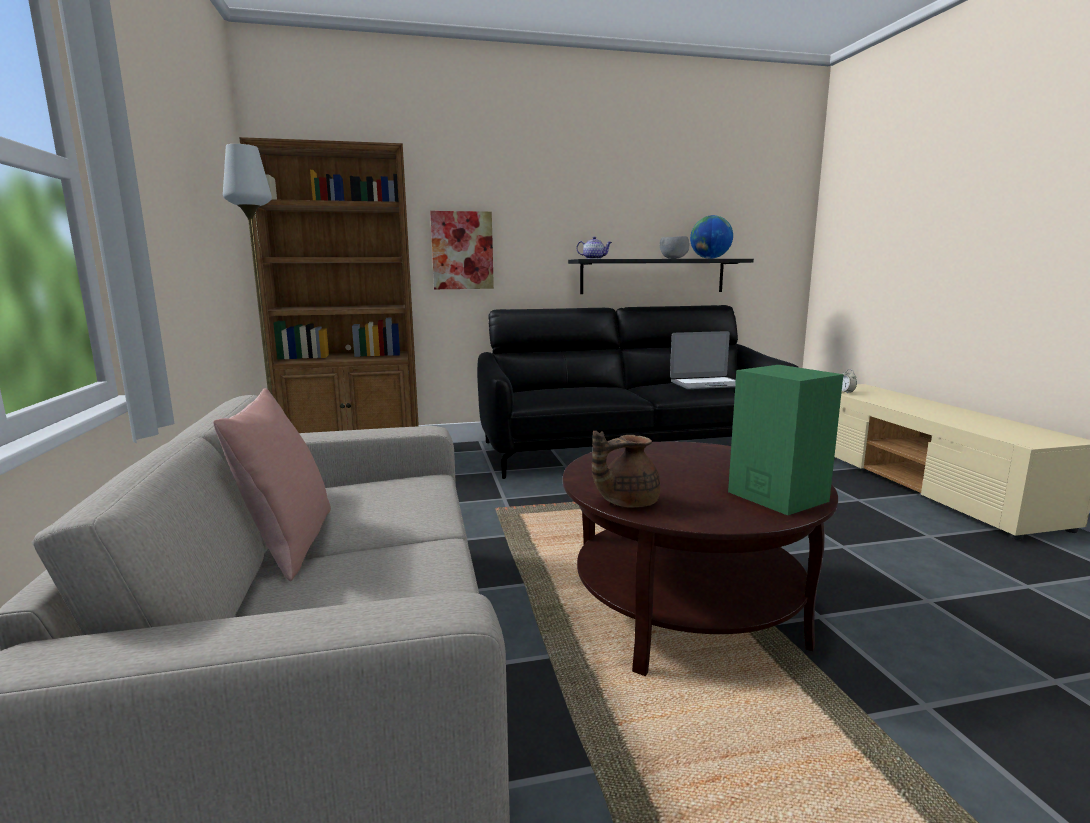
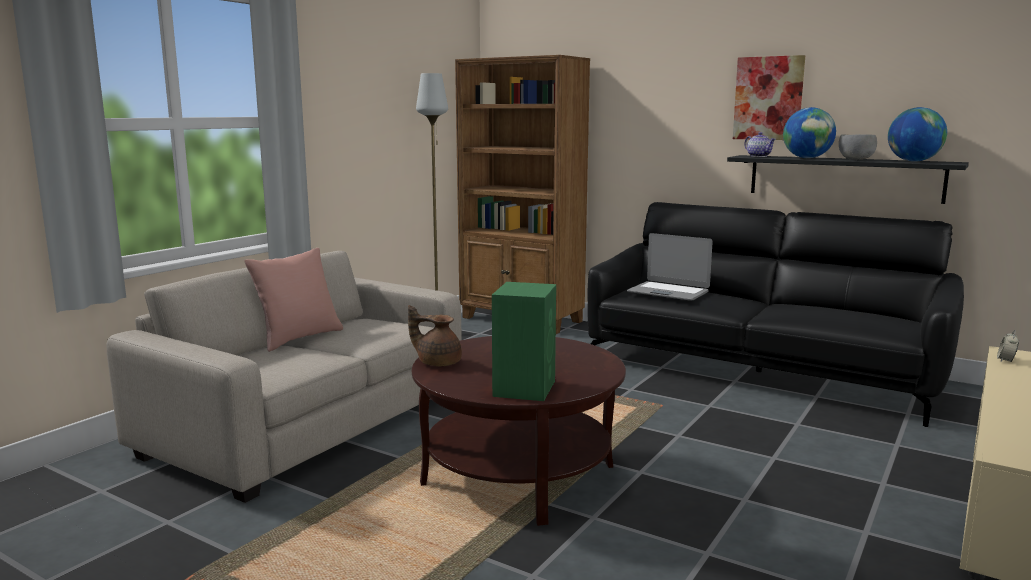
camera: 45 degrees right, 0 degrees up
(462, 250) = (635, 143): picture -> picture (768, 98)
(636, 258) = (807, 158): none -> globe
(708, 384) = (839, 315): laptop -> laptop (668, 292)

